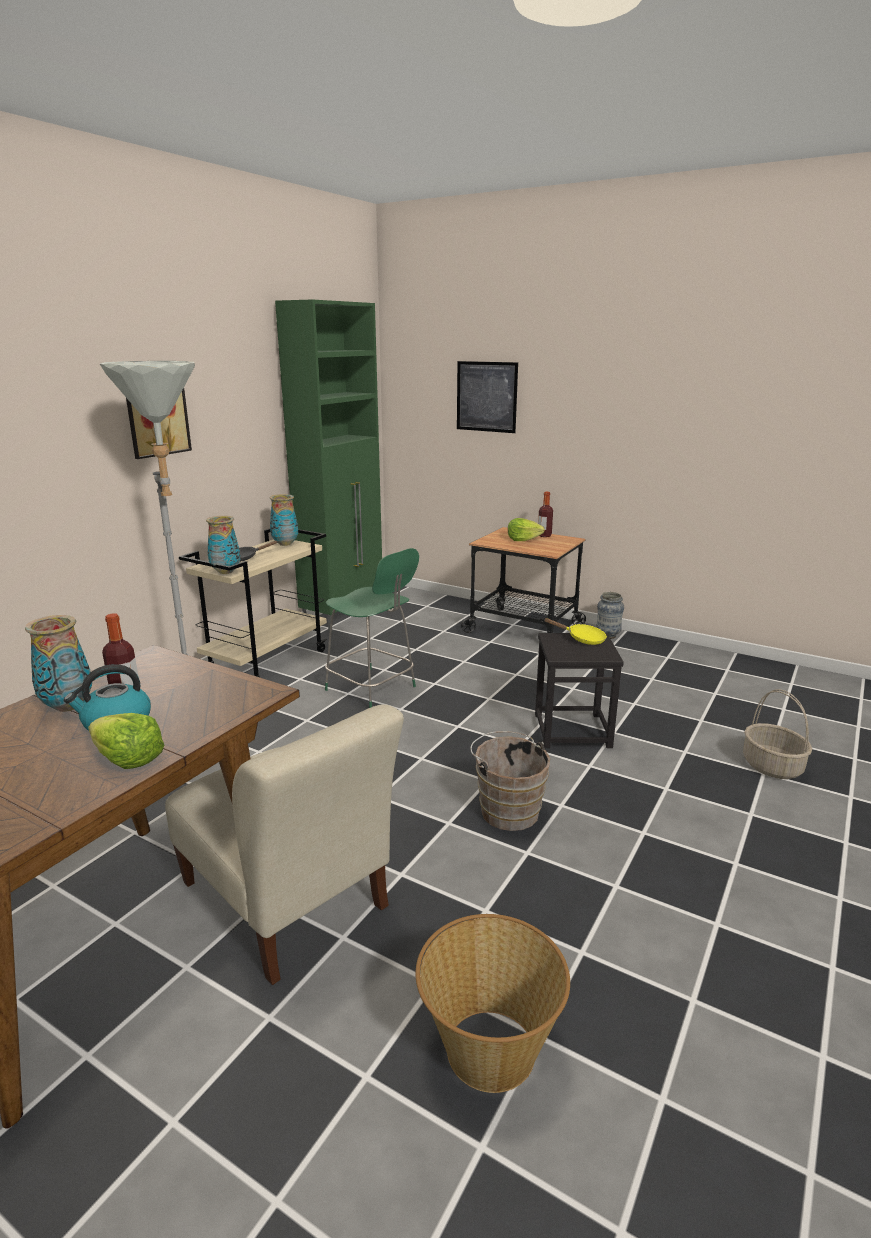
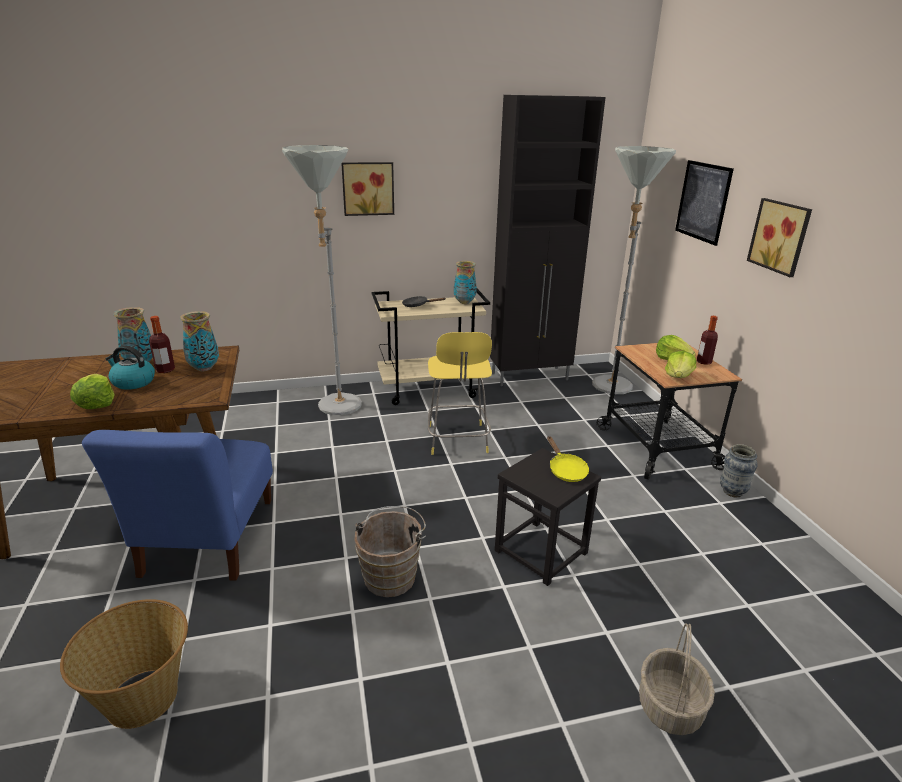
camera: 45 degrees right, 5 degrees up
(225, 572) = (387, 311): vase -> vase (204, 368)
(287, 901) = (207, 541): beige chair -> blue chair
(344, 616) = (531, 377): green cabinet -> black cabinet
(372, 689) = (457, 440): green stool -> yellow stool
(423, 602) = (609, 389): none -> grey floor lamp
(551, 549) = (678, 376): none -> lettuce
(588, 411) = (781, 236): none -> picture

